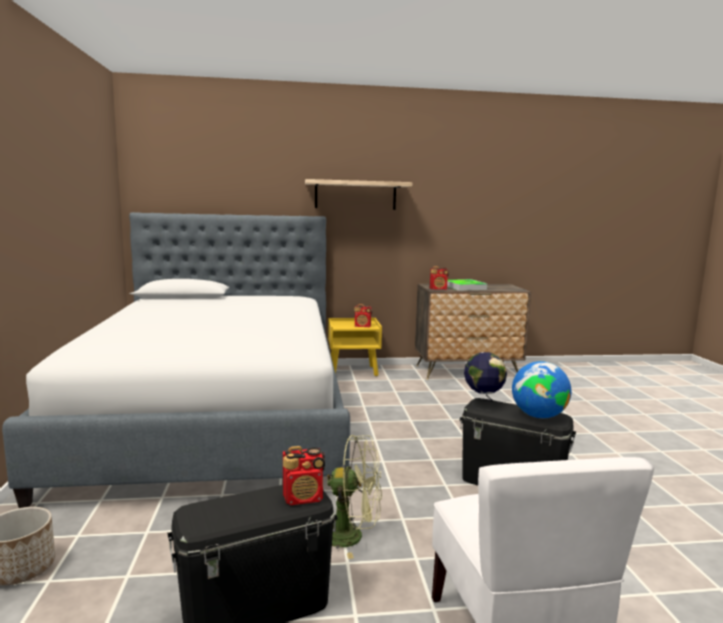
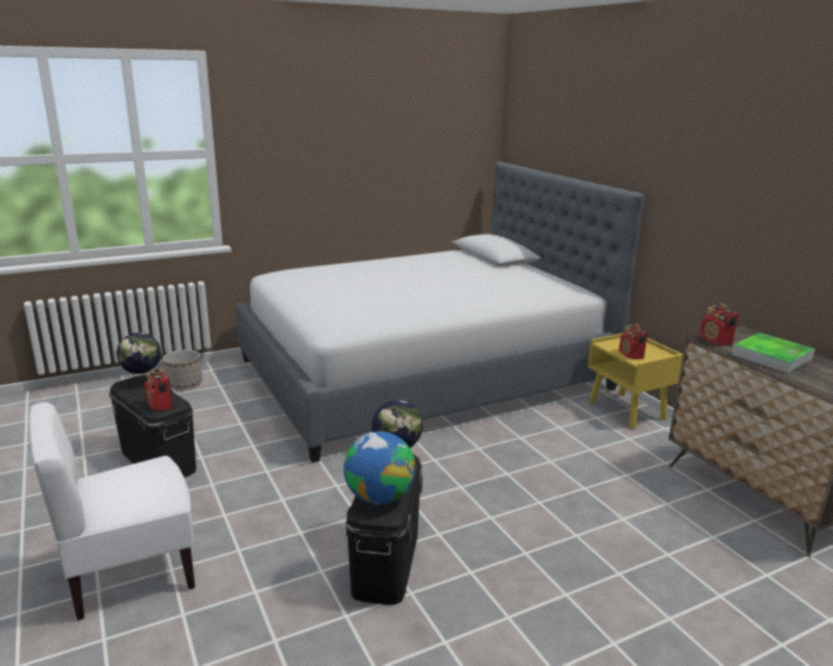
camera: 70 degrees right, 10 degrees up
(208, 509) = (143, 382): none -> globe
(352, 536) = (247, 479): green fan -> none
(355, 195) = (687, 168): shelf -> none

